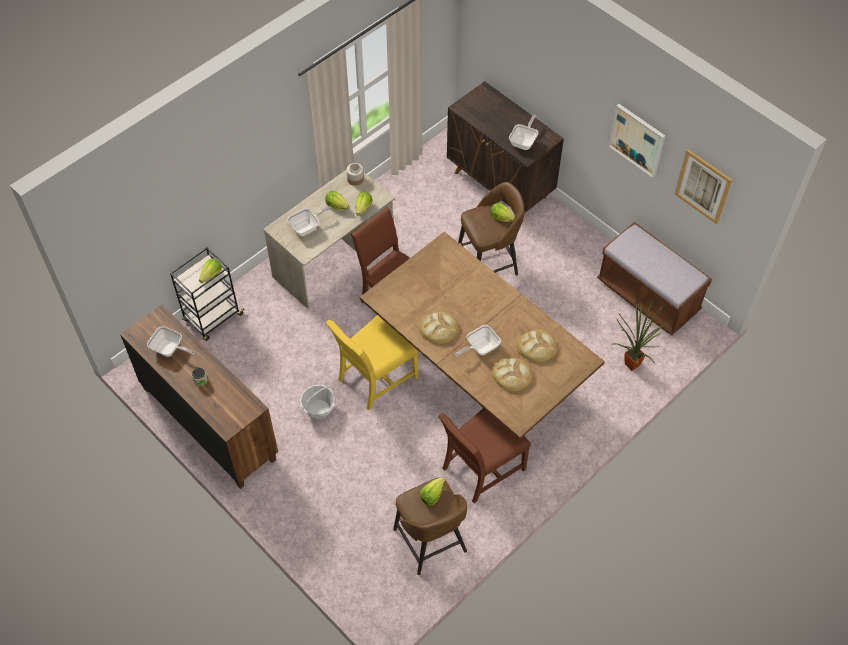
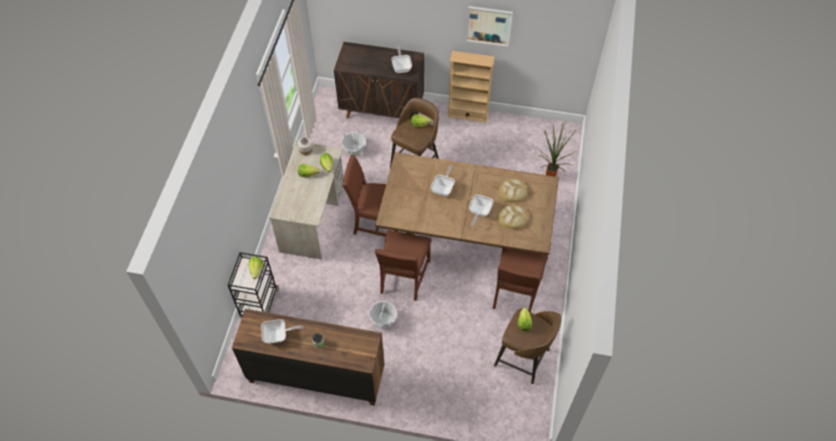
camera: 35 degrees left, 0 degrees up
(307, 227) = (299, 199): frying pan -> frying pan (443, 188)
(374, 378) = (403, 278): yellow chair -> brown chair
(434, 212) = (354, 150): none -> basket
(439, 328) = (443, 215): bread -> none
(593, 241) = (468, 114): none -> beige bookcase
(648, 296) = (526, 130): brown bench -> none
(703, 186) = (550, 34): picture -> none

